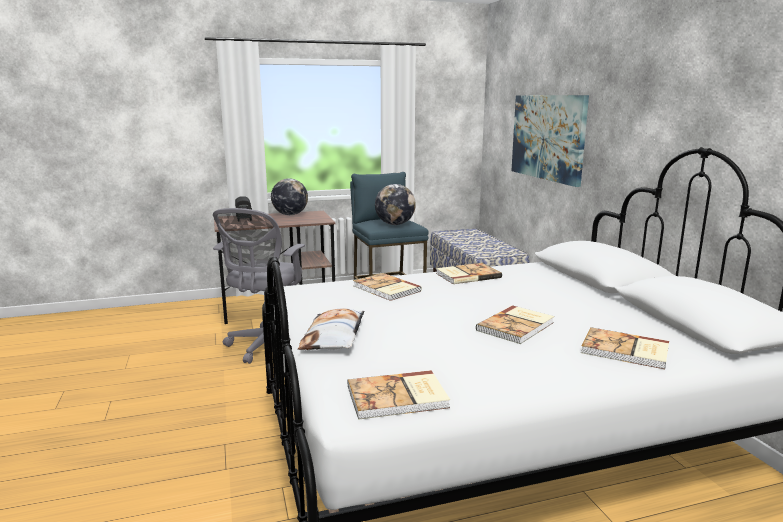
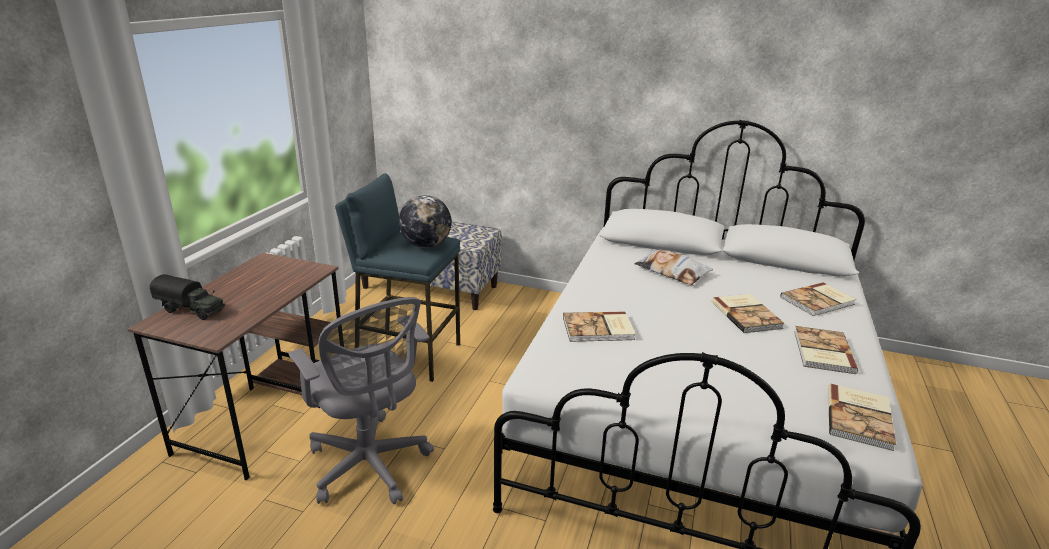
camera: 55 degrees left, 10 degrees up
(290, 215) = (243, 277): globe -> none
(334, 337) = (709, 402): pillow -> pillow (672, 272)
(467, 275) = (603, 281): book -> book (822, 352)
(547, 137) = (512, 104): picture -> none

